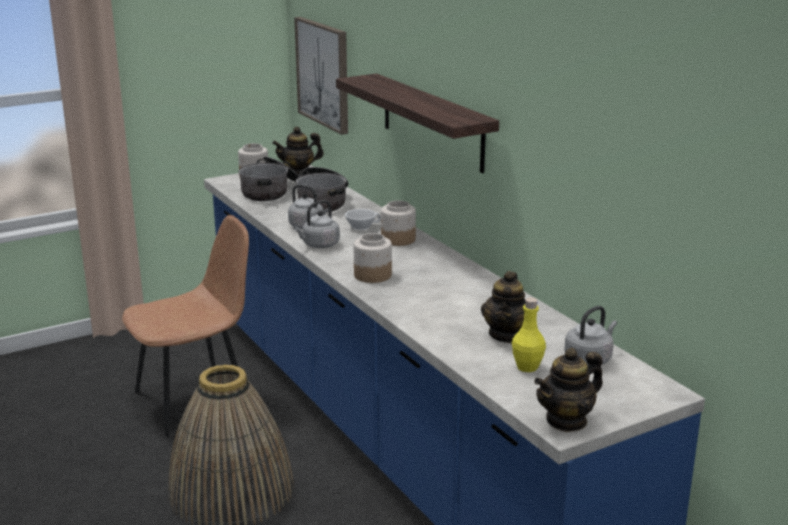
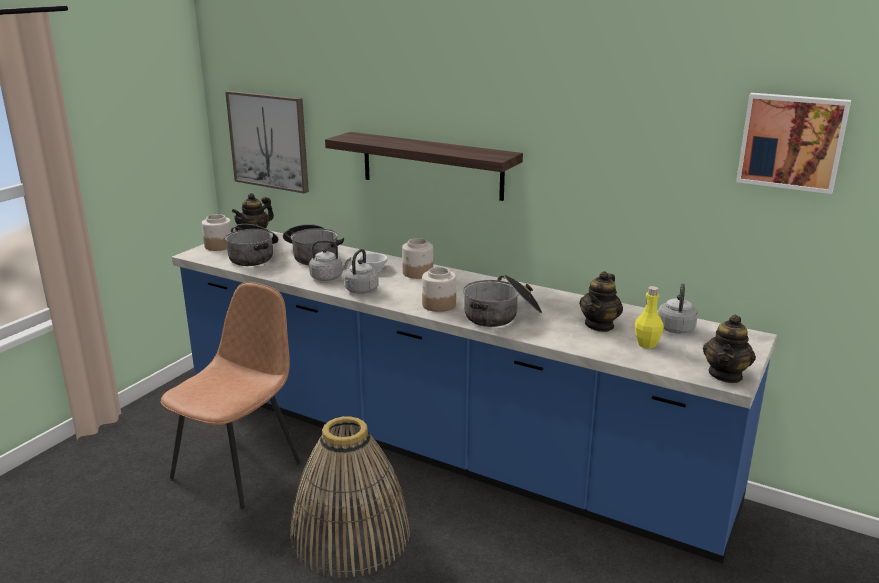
camera: 30 degrees left, 0 degrees up
(419, 300) = (502, 315): none -> cooking pot
(506, 335) = (599, 325): teapot -> teapot turned 45 degrees clockwise
(726, 149) = (791, 141): none -> picture

